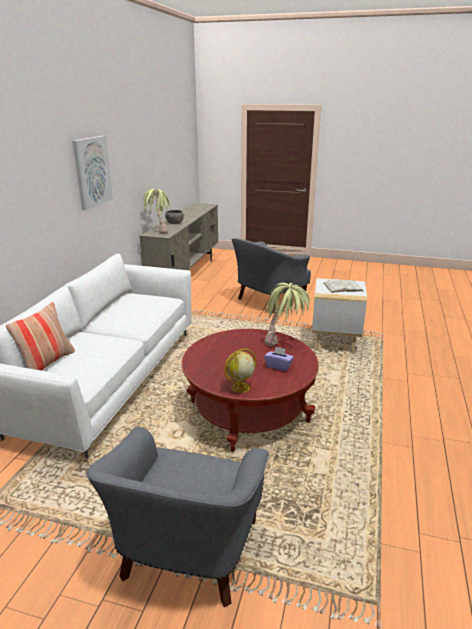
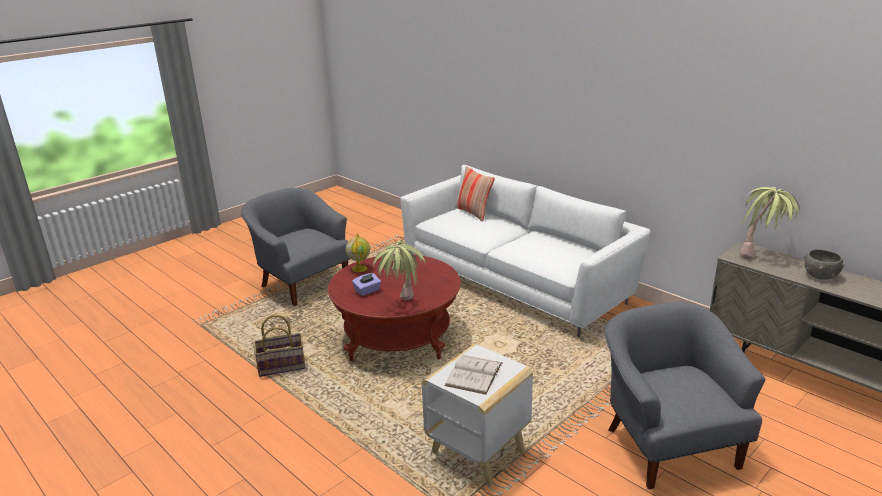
camera: 120 degrees right, 0 degrees up
(92, 172) = (658, 114): picture -> none
(359, 461) = (282, 365): none -> basket

